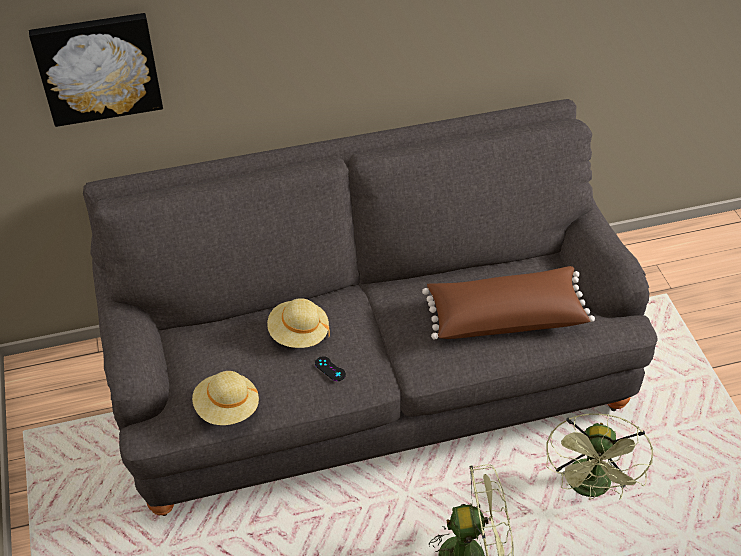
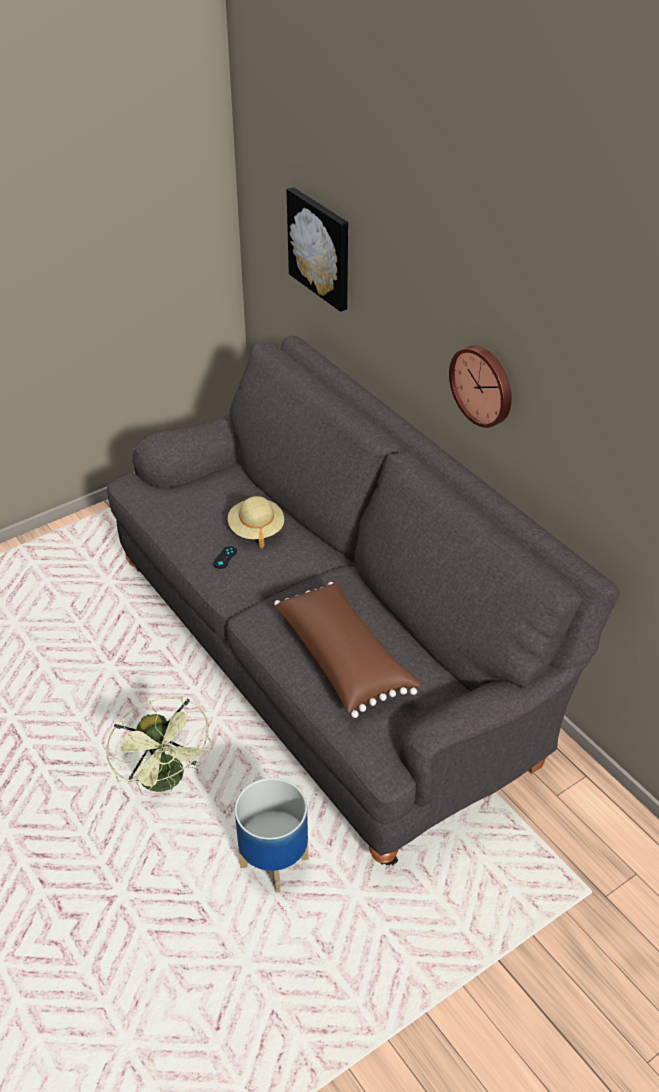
camera: 70 degrees right, 5 degrees down
(227, 408) = (162, 513): beige hat -> none
(381, 47) = (483, 385): none -> wall clock
(590, 488) = (275, 863): green fan -> planter

